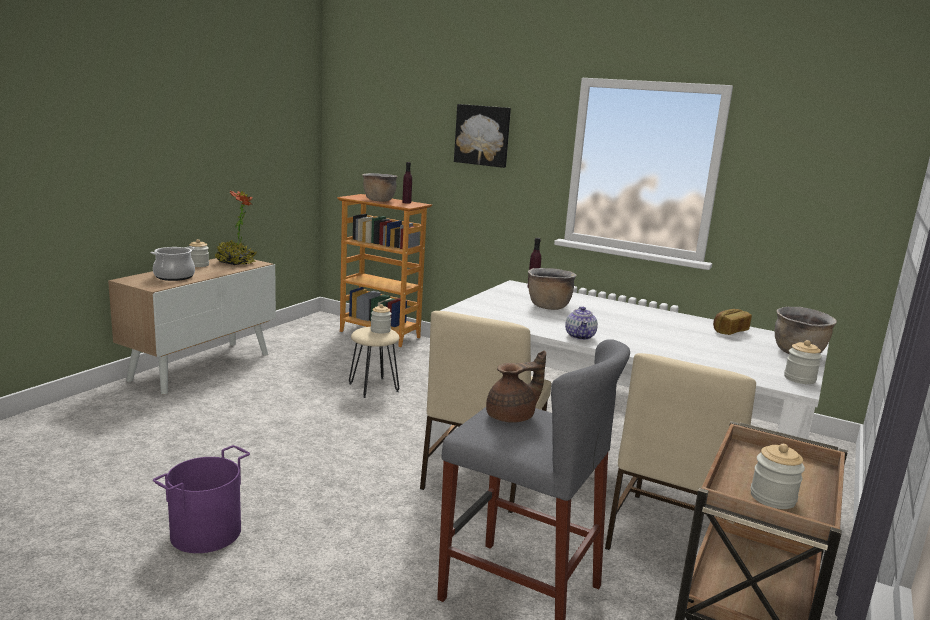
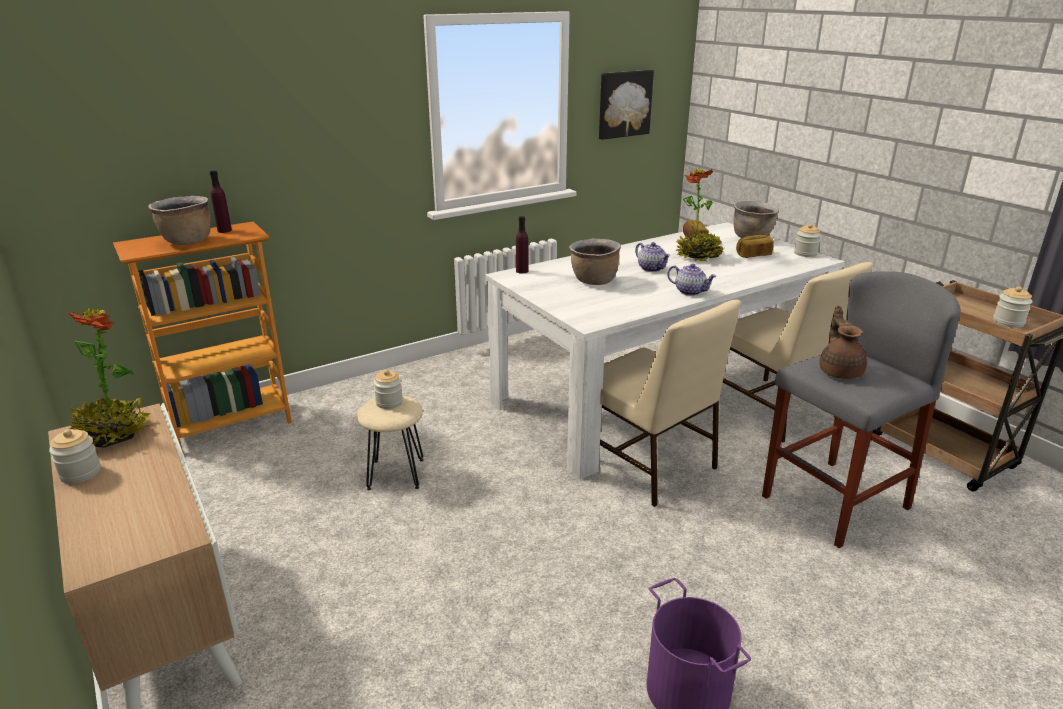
camera: 60 degrees left, 10 degrees up
(174, 276) = (133, 508): cooking pot -> none
(483, 135) = (307, 108): picture -> picture (624, 104)
(615, 321) = (652, 268): none -> teapot
(683, 335) = (698, 256): none -> potted plant
(738, 355) = (753, 255): none -> bread

